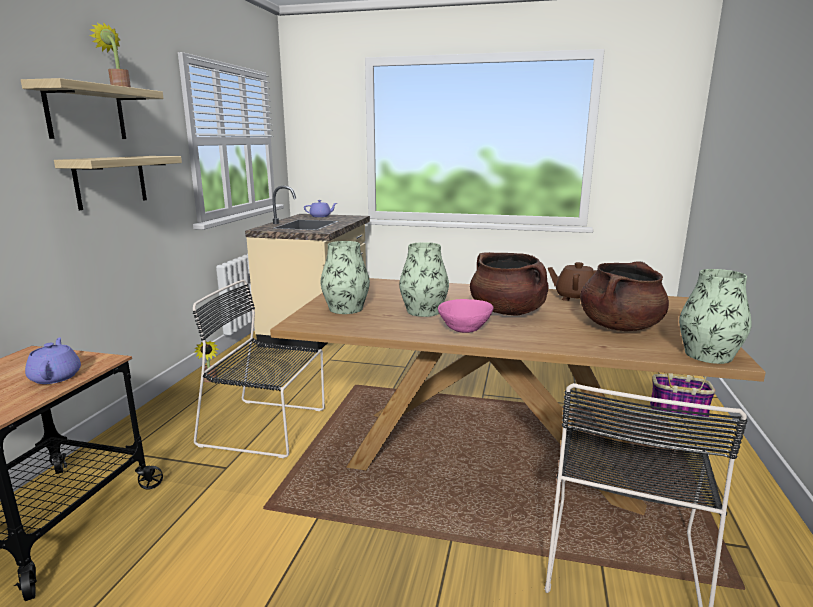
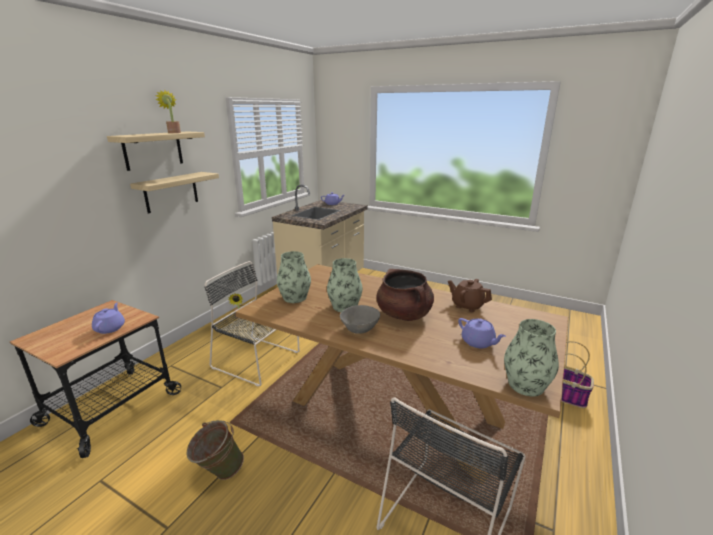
camera: 15 degrees right, 5 degrees up
(278, 574) = (218, 472): none -> green bucket
(464, 329) = (359, 328): pink bowl -> grey bowl
(620, 326) = (478, 342): brown cooking pot -> purple teapot

